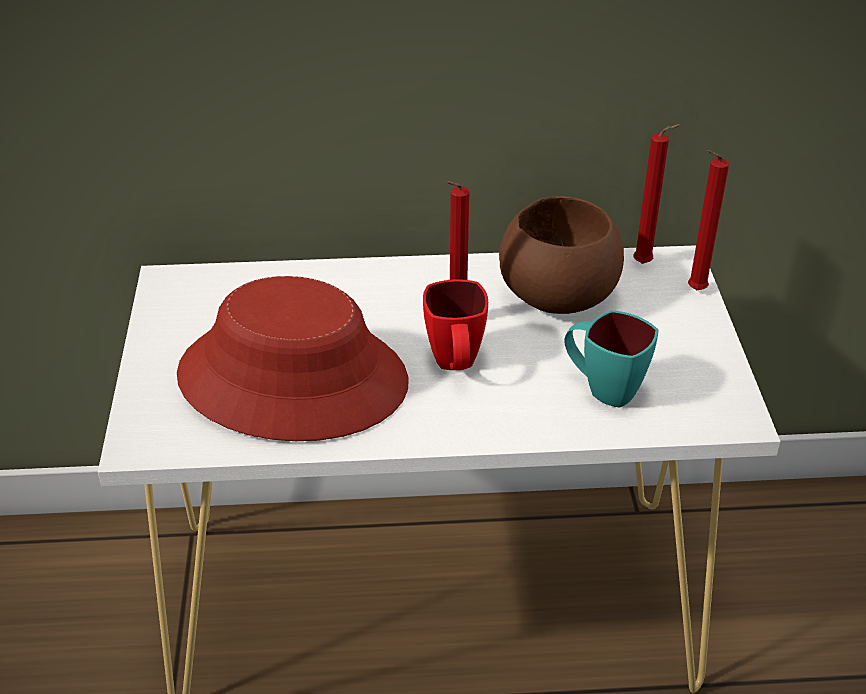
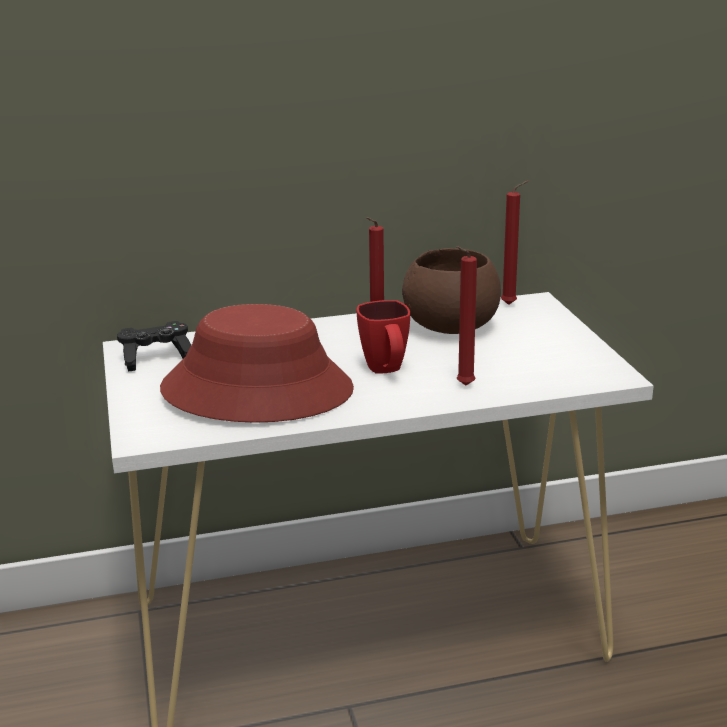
camera: 10 degrees left, 15 degrees down
(193, 304) = (156, 358): none -> black game controller
(602, 388) = (506, 371): turquoise mug -> none
(693, 291) = (553, 315): red candle -> red candle (463, 386)

